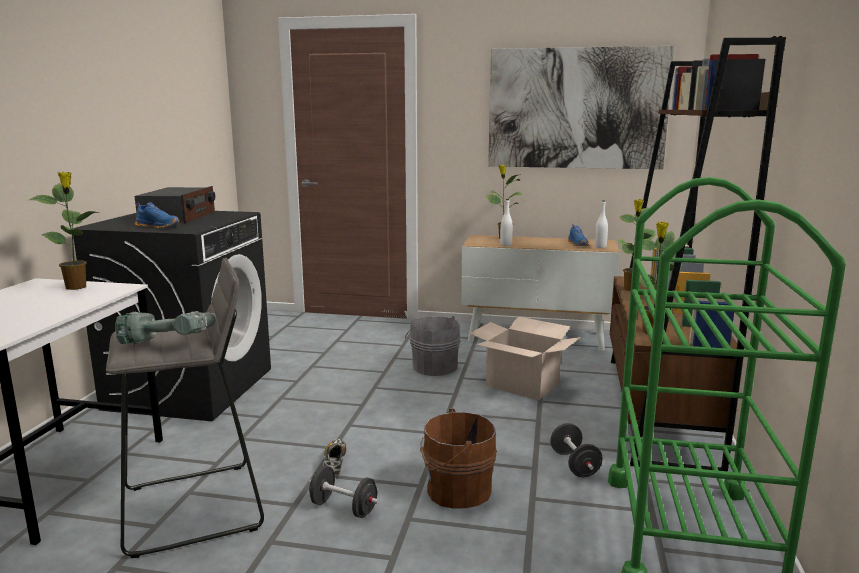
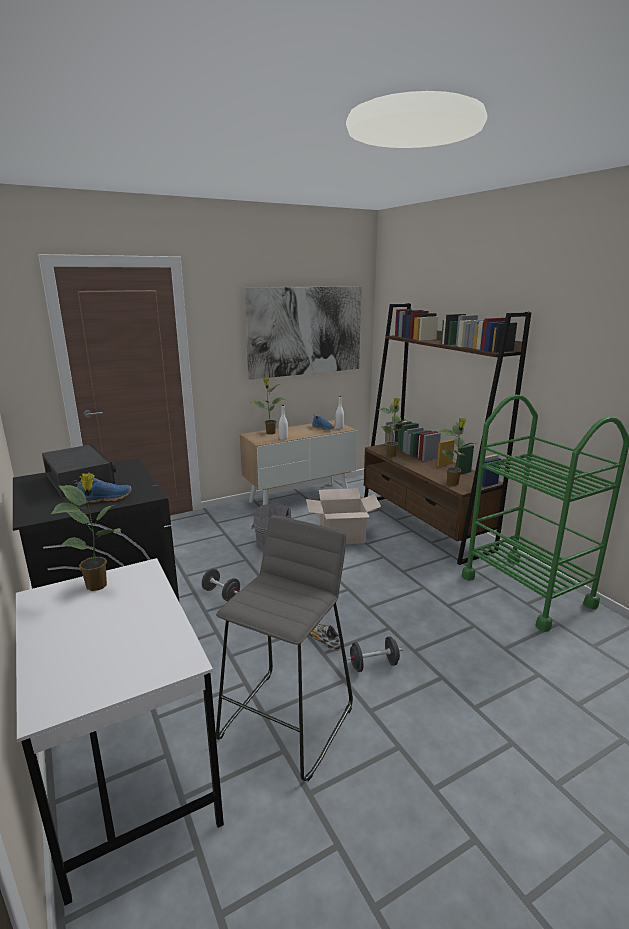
camera: 40 degrees left, 5 degrees up
(171, 343) = (298, 600): power drill -> none
(455, 490) = (409, 620): brown bucket -> none
(574, 464) = (437, 576): black dumbbell -> black dumbbell (221, 594)

